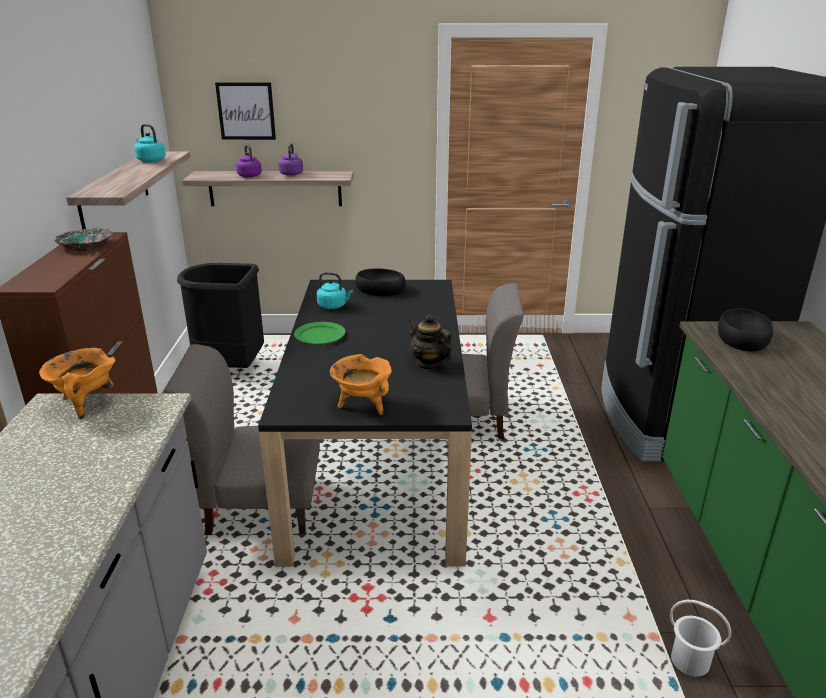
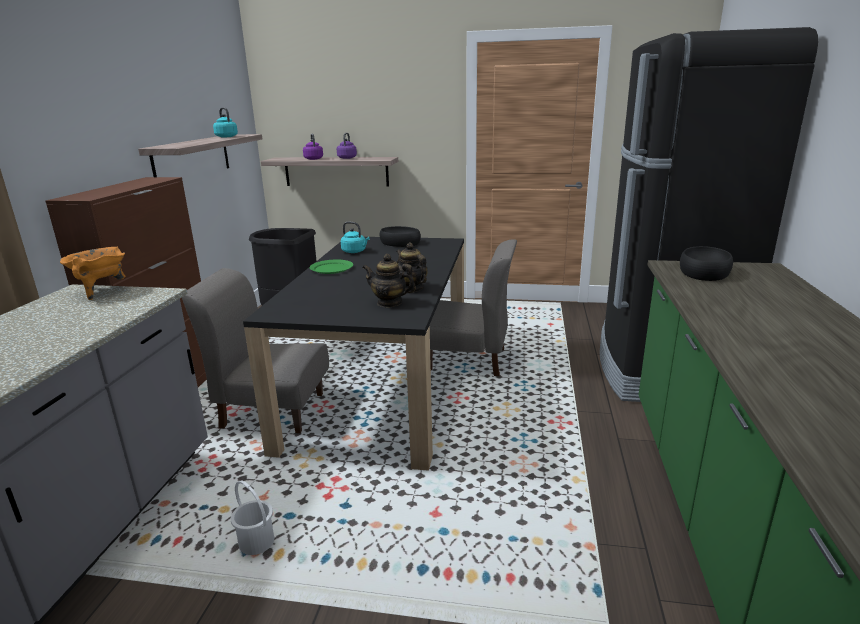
camera: 10 degrees right, 5 degrees down
(85, 245) = (143, 182): bowl -> none
(246, 111) = (314, 108): picture -> none
(363, 405) = (338, 312): orange cooking pot -> none
(414, 387) = (389, 303): none -> teapot
(690, 661) = (621, 572): white bucket -> white bucket (256, 543)

